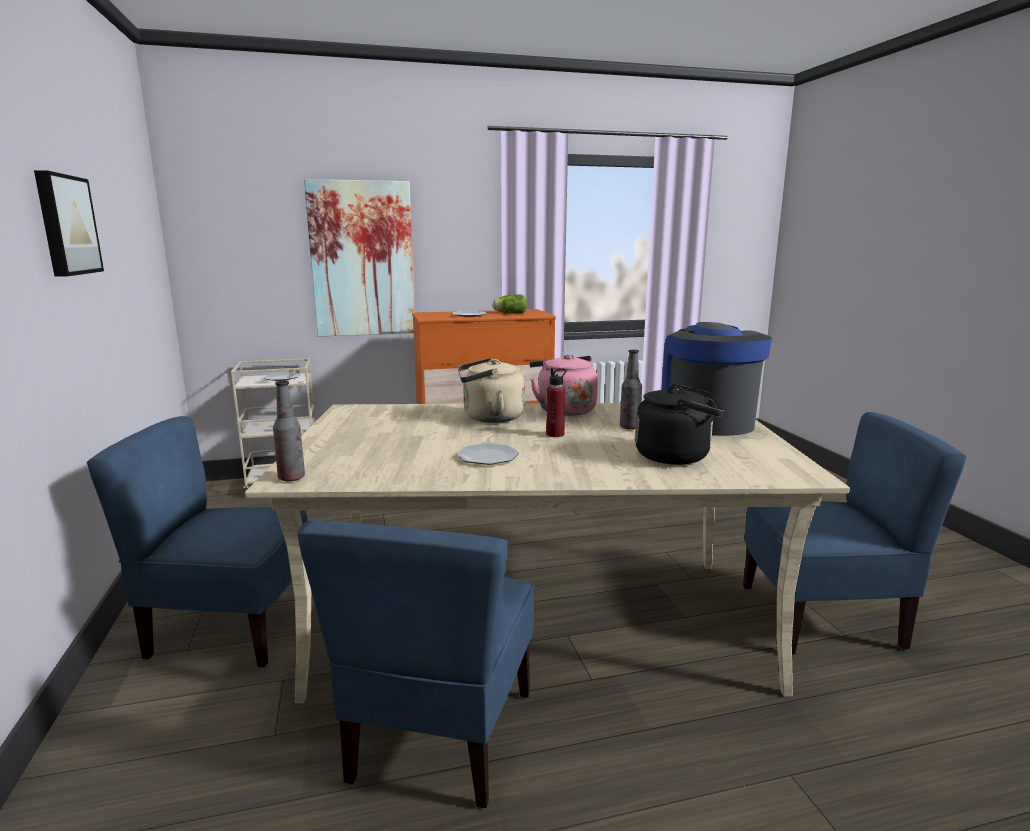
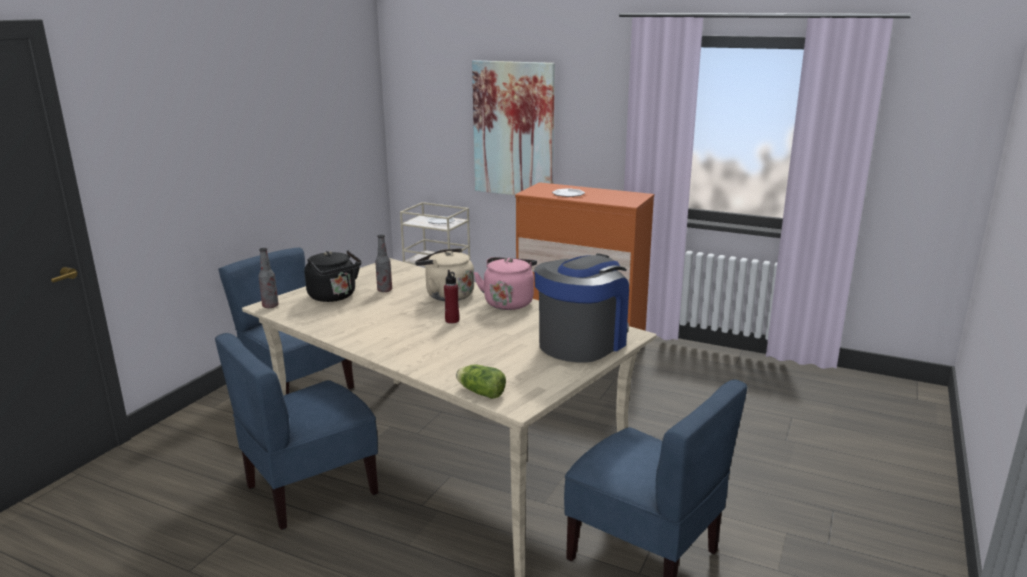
camera: 40 degrees right, 5 degrees up
(65, 225) = (254, 121): picture -> none
(487, 456) = (378, 324): plate -> none
(509, 313) = (607, 197): lettuce -> lettuce (479, 392)
(629, 427) = (511, 330): bottle -> bottle (384, 290)
(677, 456) = (479, 361): black kettle -> black kettle (334, 297)

